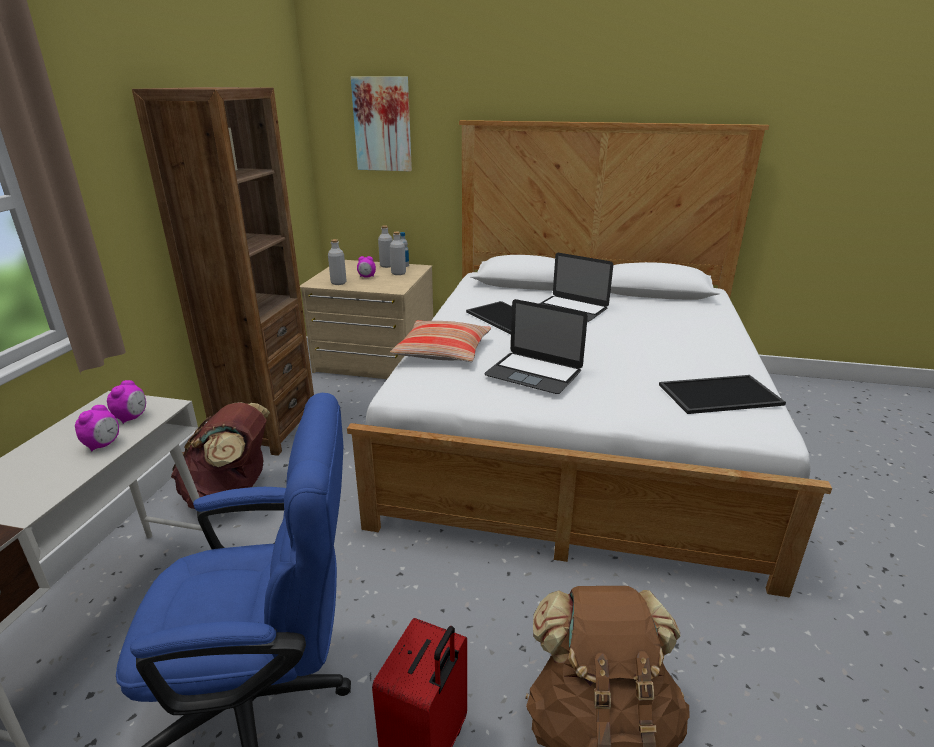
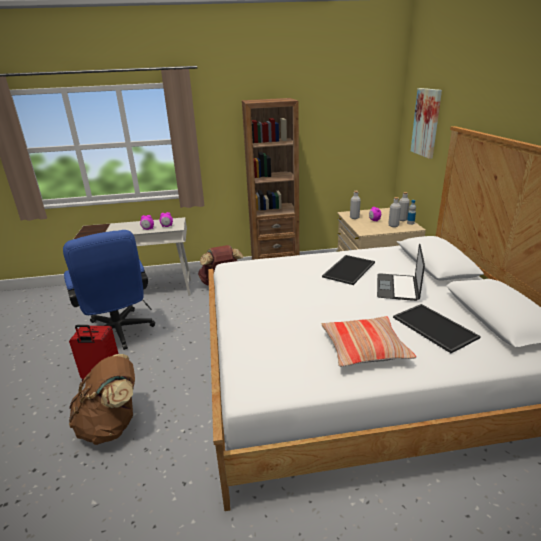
camera: 70 degrees right, 0 degrees up
(442, 351) = (281, 263): pillow -> pillow (364, 348)
(533, 373) = (268, 291): laptop -> none
(719, 395) = (288, 365): tray -> tray (433, 327)

